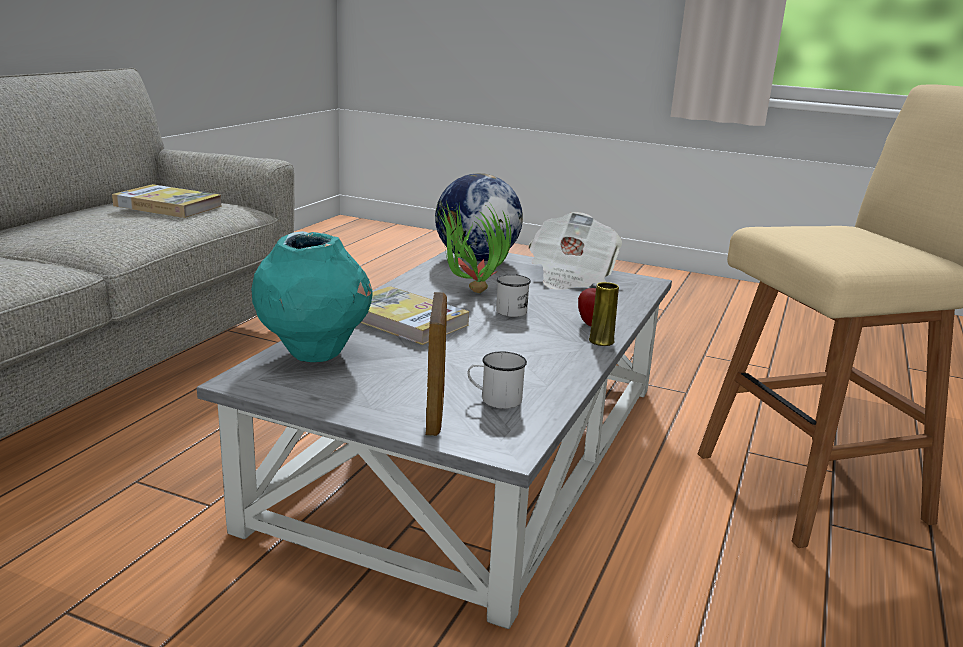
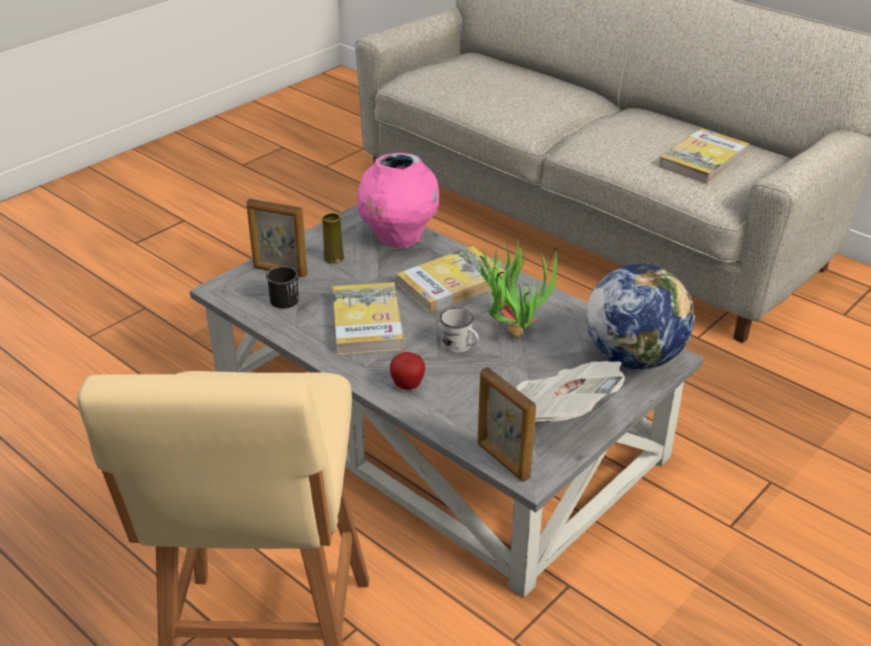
camera: 110 degrees right, 15 degrees up
(314, 354) = (398, 238): turquoise vase -> pink vase
(495, 399) = (287, 298): white mug -> black mug
(509, 350) = (367, 322): none -> book
(601, 341) = (364, 378): yellow vase -> yellow vase (333, 258)
(643, 289) = (502, 461): none -> picture frame

